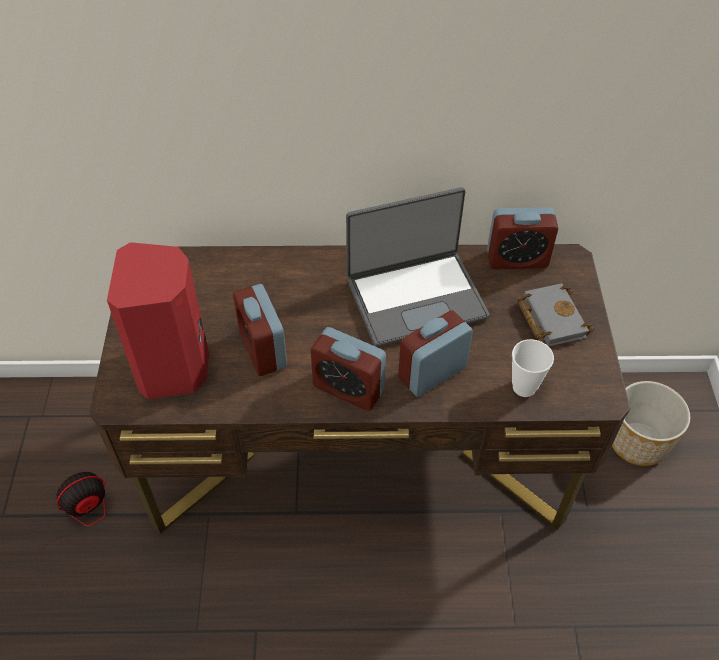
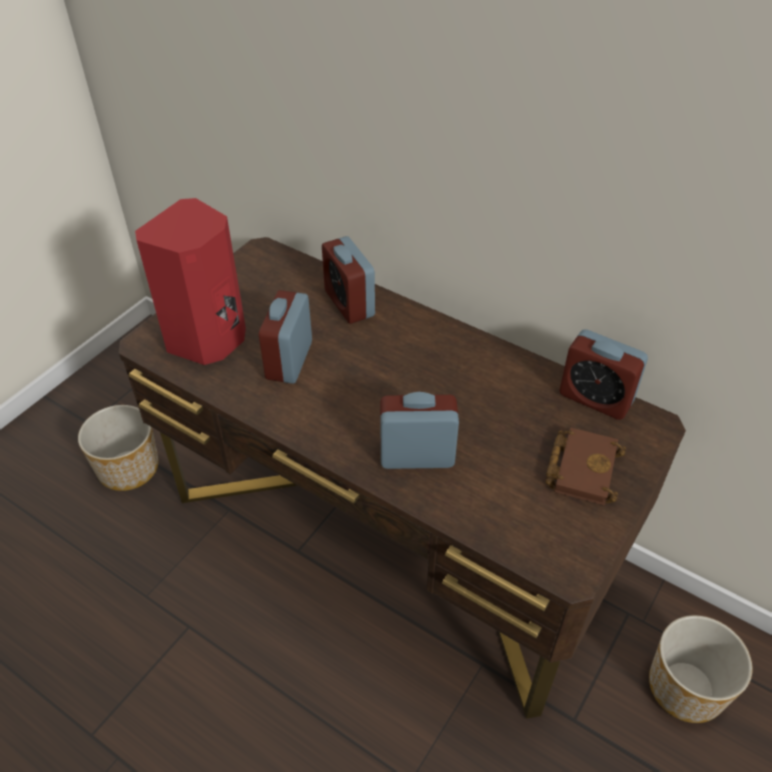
camera: 35 degrees right, 5 degrees down
(81, 532) = (129, 468): fan -> planter
(348, 388) = (330, 428): alarm clock -> alarm clock (349, 303)
(415, 297) = (462, 384): laptop -> none
(524, 387) = (495, 516): cup -> none
(549, 318) = (581, 467): grey book -> brown book

